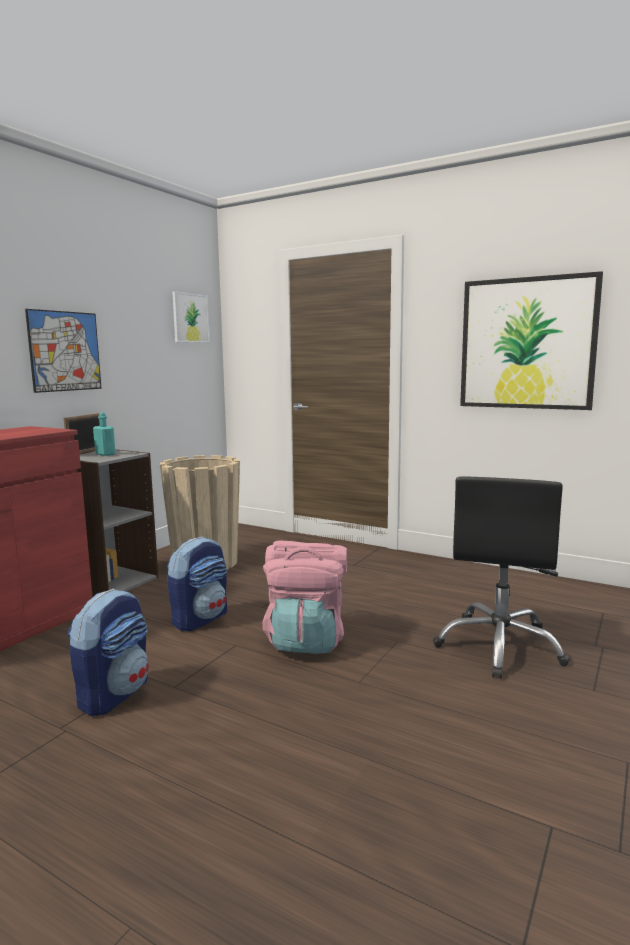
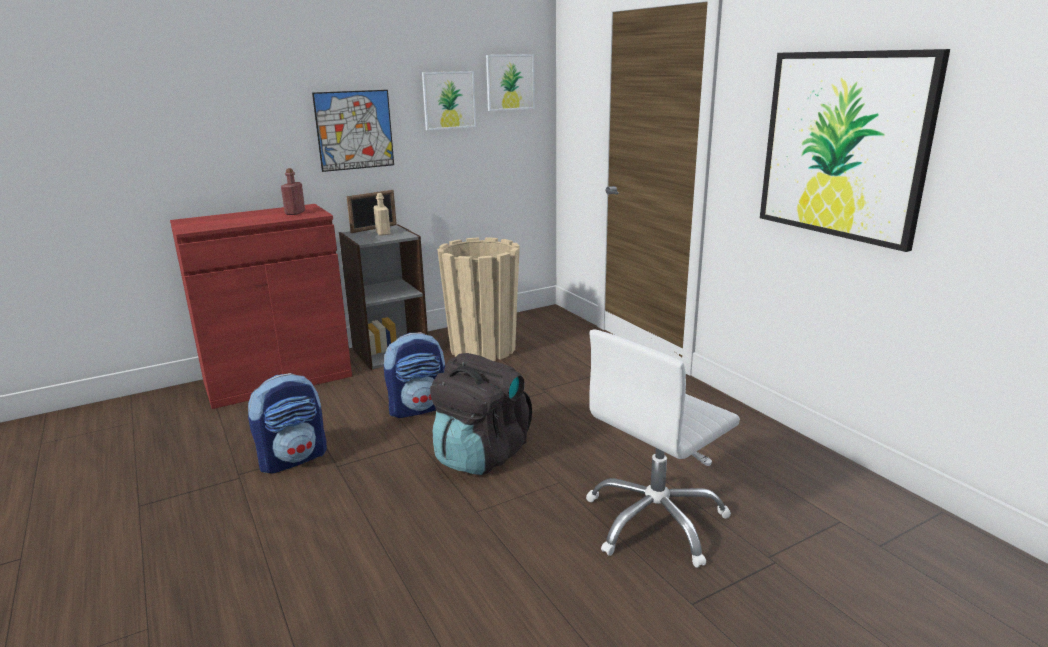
camera: 30 degrees right, 10 degrees up
(27, 431) = (295, 213): none -> red bottle
(105, 454) = (383, 233): turquoise bottle -> beige bottle
(145, 329) = (449, 100): none -> picture
(306, 639) = (481, 455): pink backpack -> black backpack
(500, 646) = (655, 521): black office chair -> white office chair

